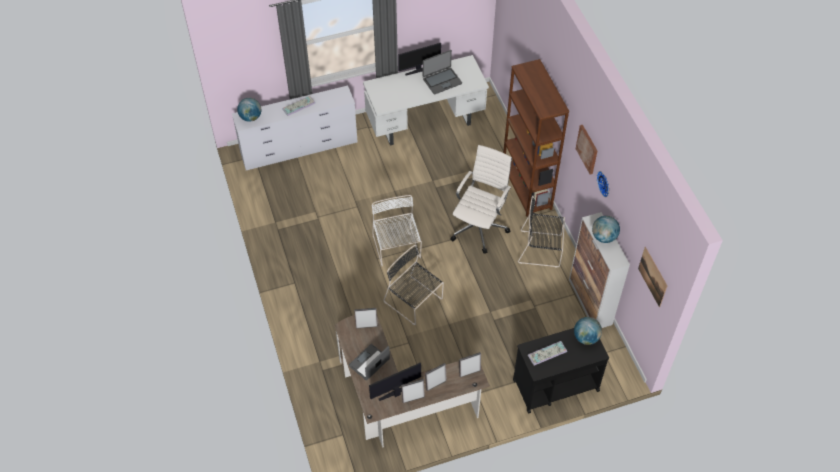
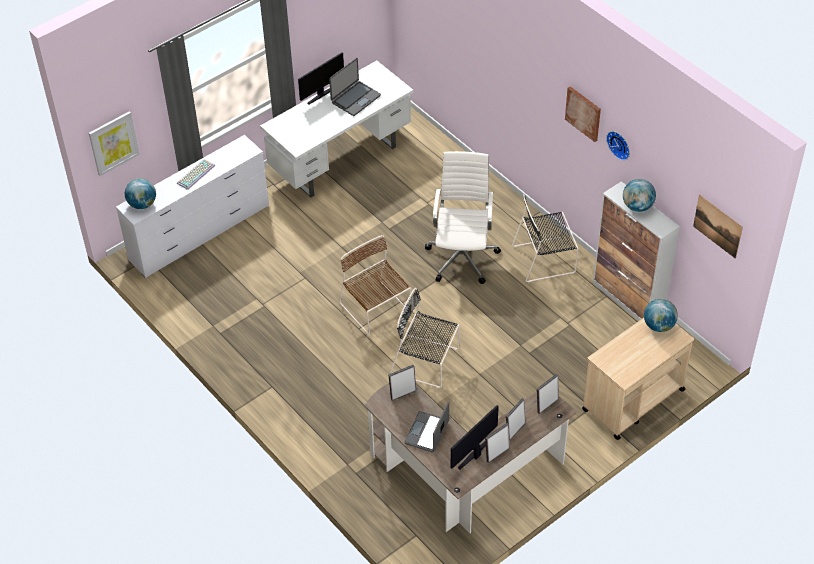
camera: 20 degrees left, 5 degrees down
(237, 66) = (113, 143): none -> picture
(396, 248) = (376, 309): white chair -> brown chair
(526, 188) = (495, 198): brown bookcase -> none
(547, 354) = (625, 356): keyboard -> none
(555, 385) = (632, 400): black cart -> beige cart

